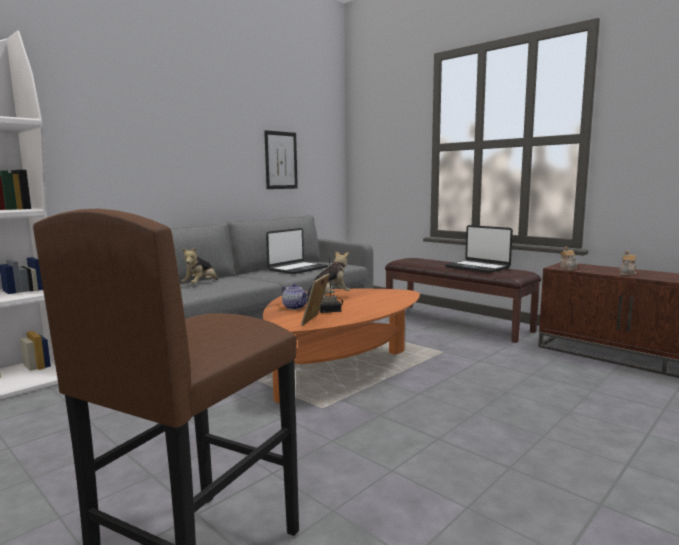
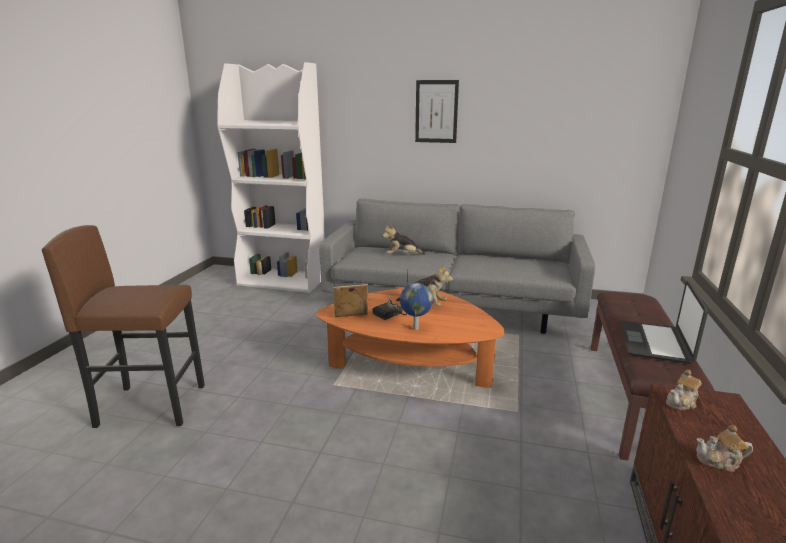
camera: 60 degrees right, 10 degrees up
(281, 160) = (556, 145): picture -> picture (436, 111)
(295, 307) = (381, 301): teapot -> none
(297, 269) = (501, 265): laptop -> none
(372, 307) = (415, 328): none -> globe

